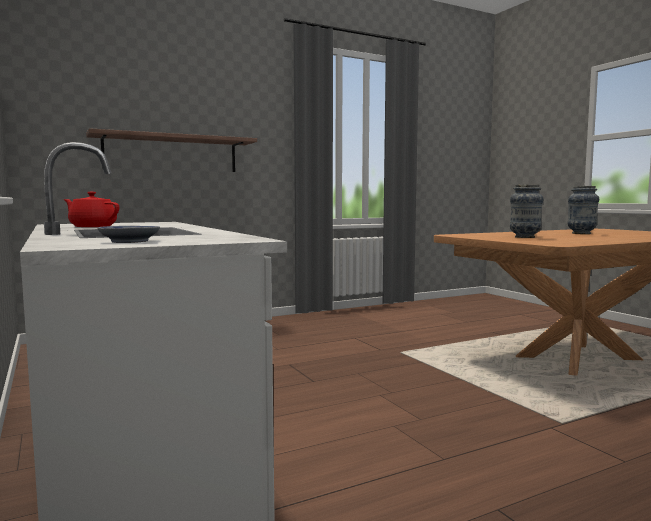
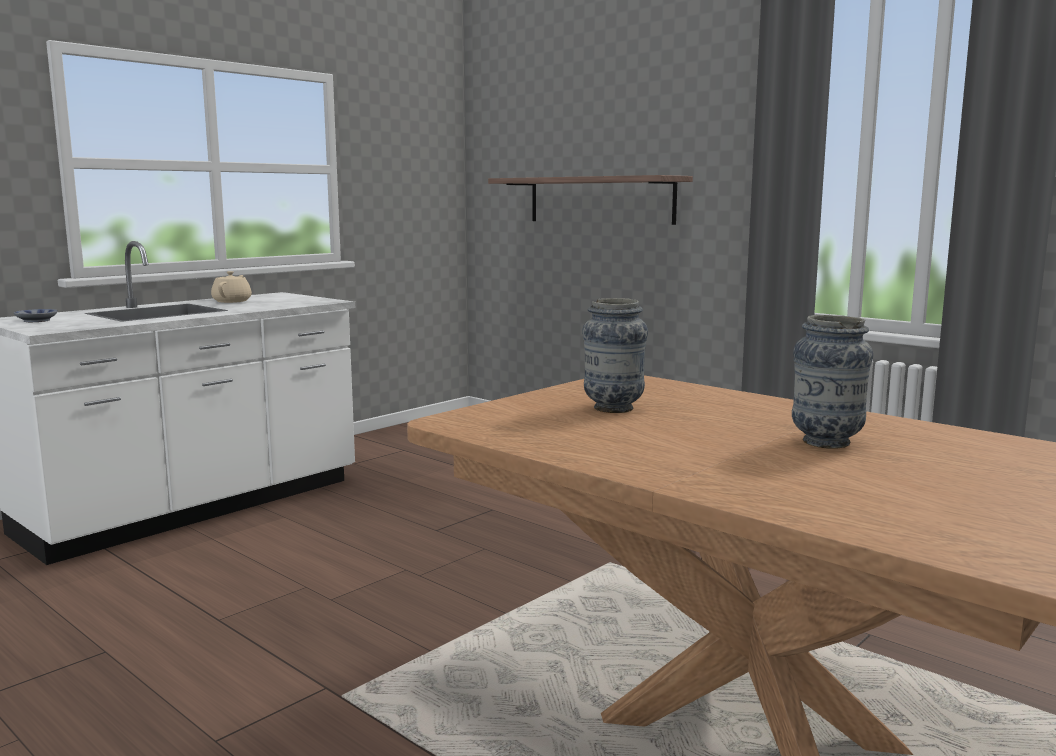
camera: 70 degrees right, 5 degrees up
(92, 226) = (232, 301): red teapot -> beige teapot

